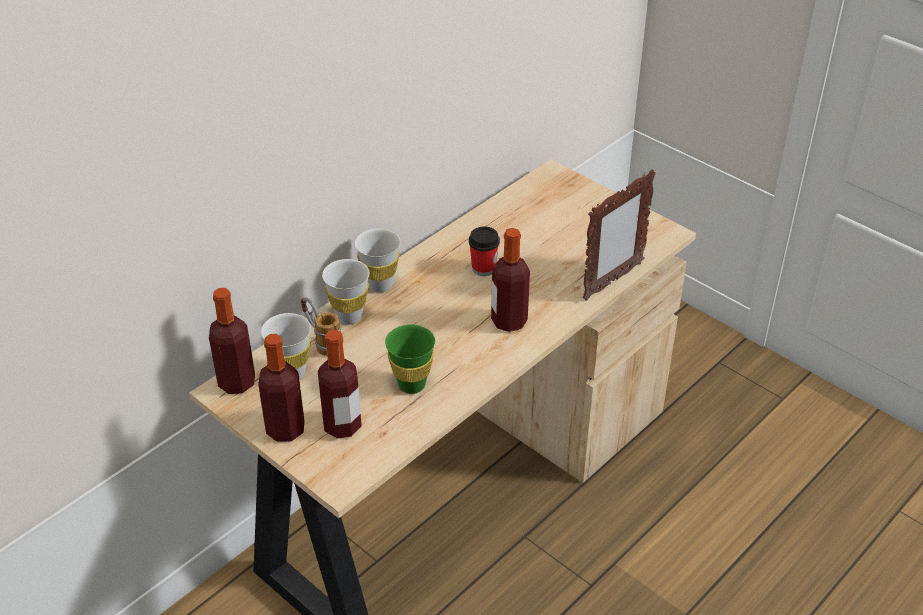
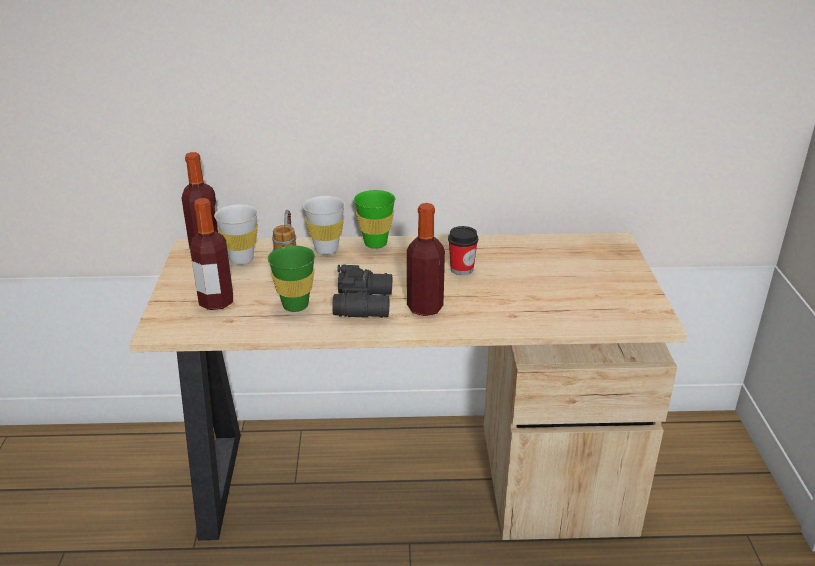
camera: 45 degrees right, 10 degrees down
(285, 429) = (185, 285): bottle -> none
(380, 285) = (375, 243): white cup -> green cup
(461, 346) = (365, 303): none -> black binoculars
(612, 281) = (550, 326): picture frame -> none

